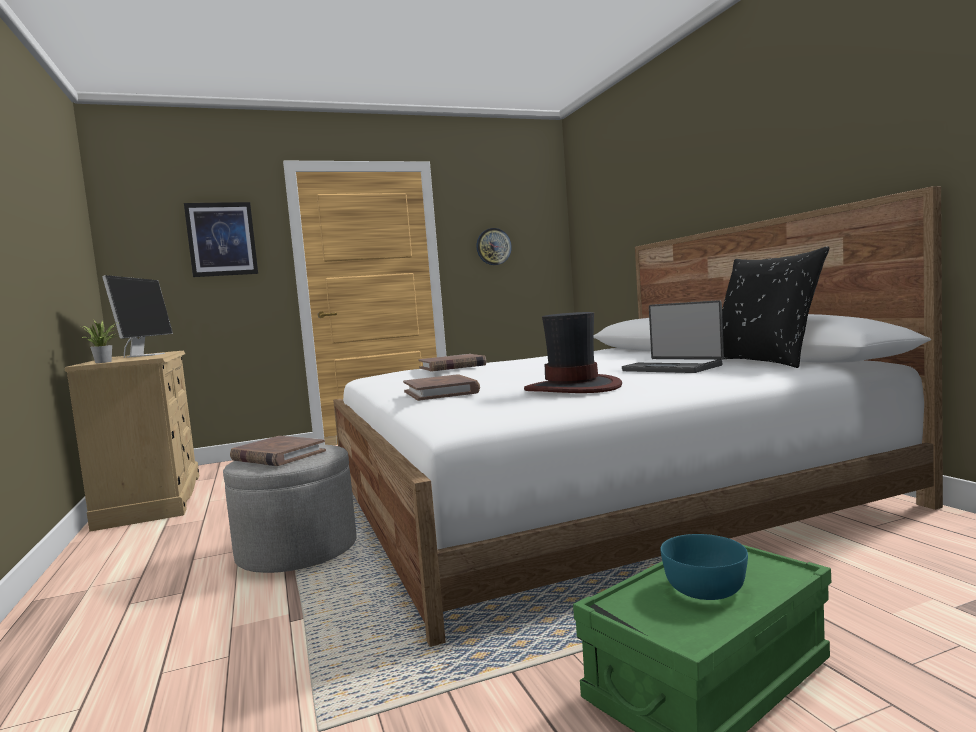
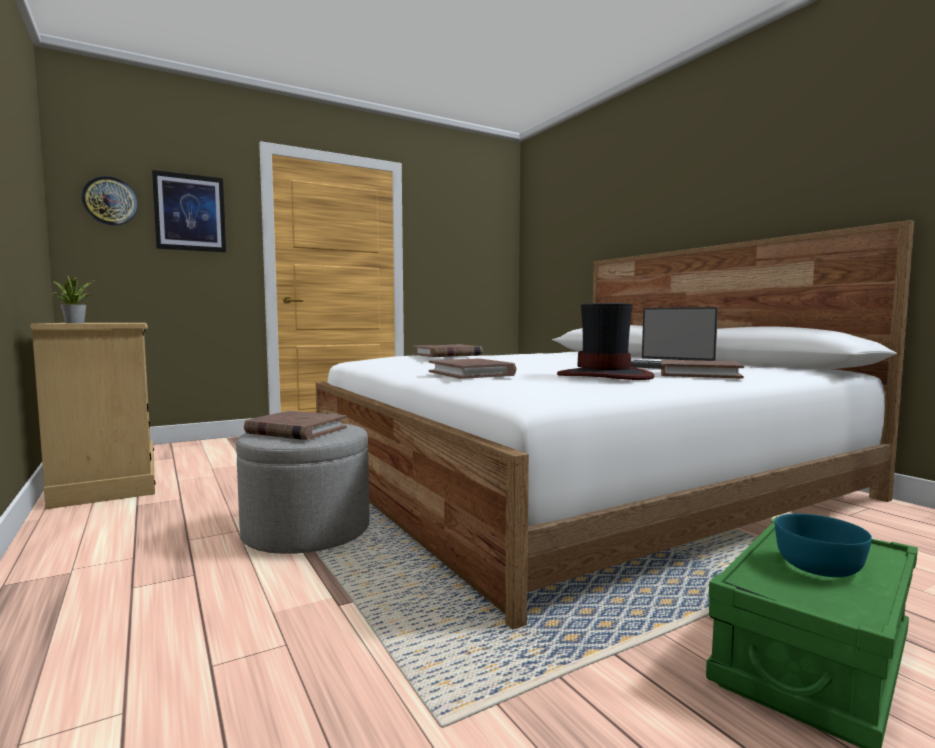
camera: 10 degrees left, 0 degrees up
(146, 355) = (112, 322): monitor -> none
(493, 246) = (453, 251): wall clock -> wall clock (110, 201)
(680, 379) = (699, 374): none -> brown book
(765, 362) = (748, 366): black pillow -> none

